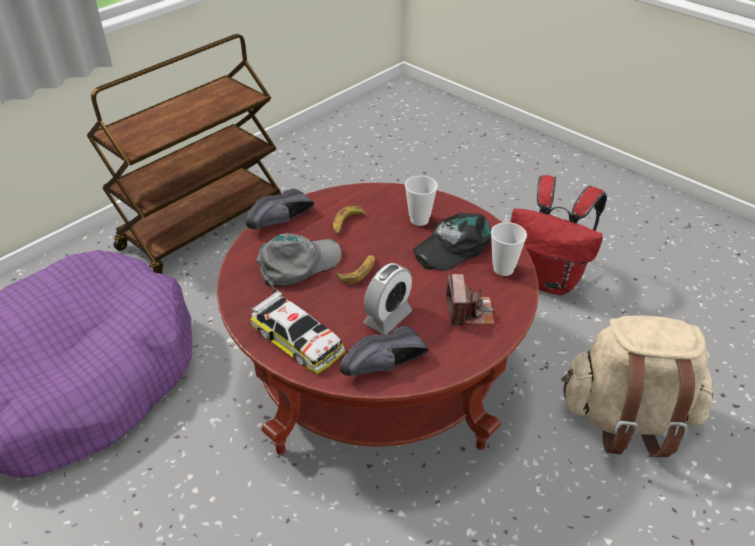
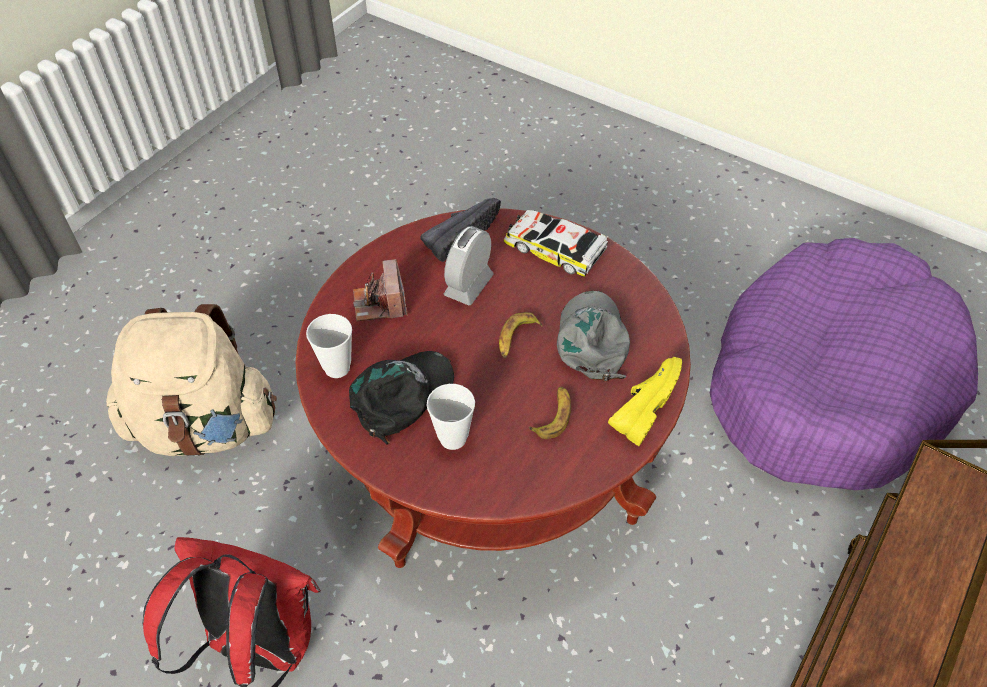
camera: 170 degrees right, 10 degrees up
(283, 221) = (642, 406): black shoe -> yellow shoe
(298, 264) = (592, 339): grey cap -> grey cap turned 135 degrees clockwise

